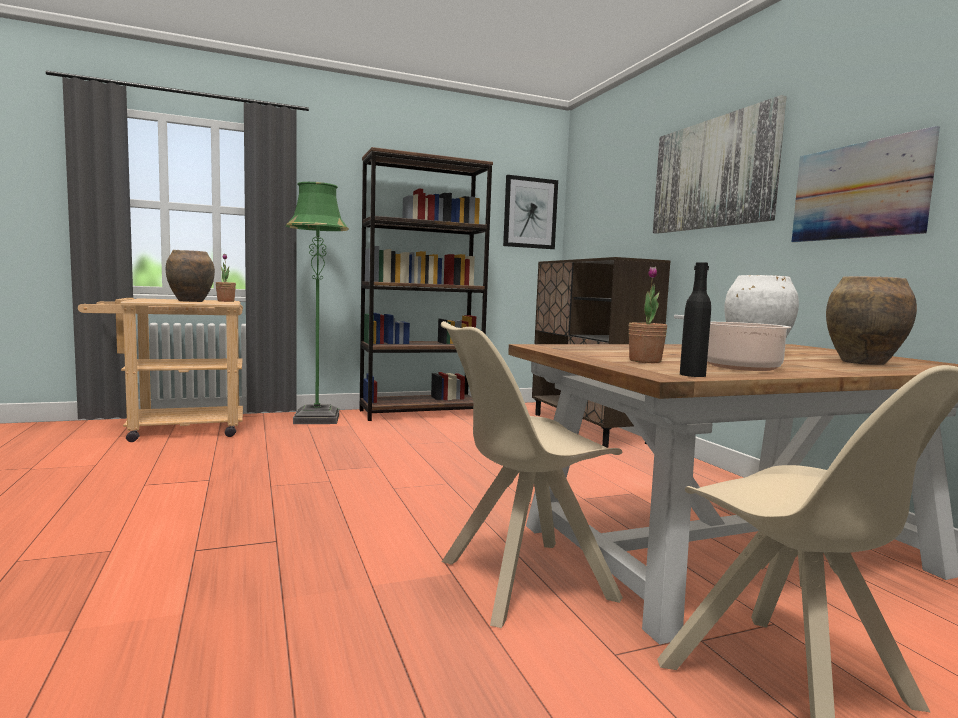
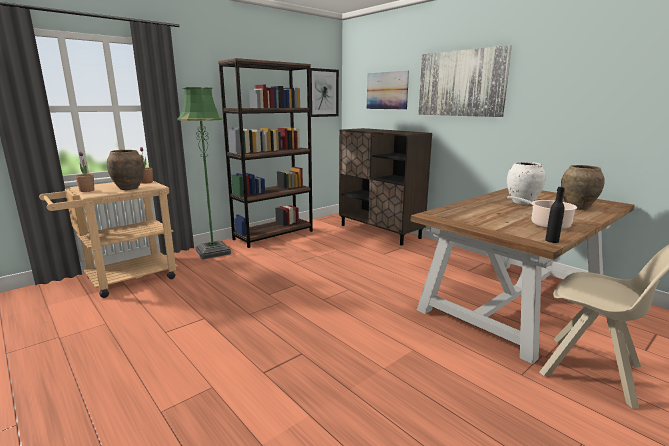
camera: 20 degrees left, 10 degrees up
(521, 581) = (448, 345): beige chair -> none
(645, 361) = (506, 227): potted plant -> potted plant (87, 190)
(858, 191) = (554, 107): picture -> picture (387, 90)

